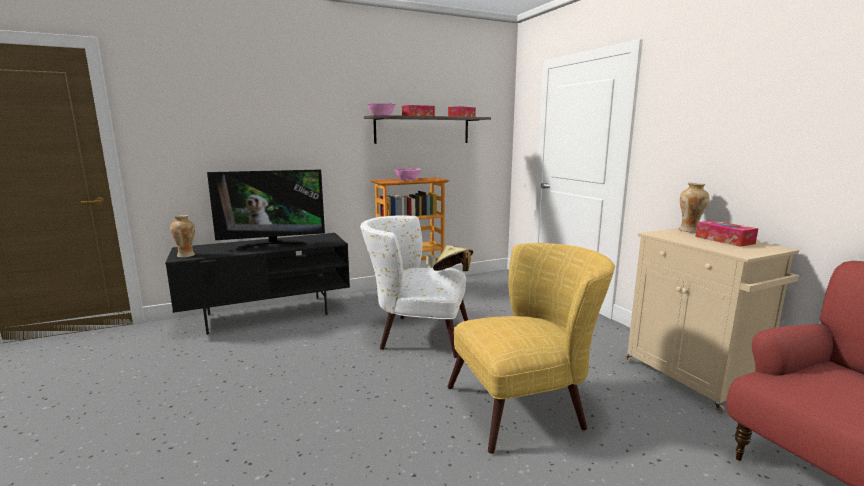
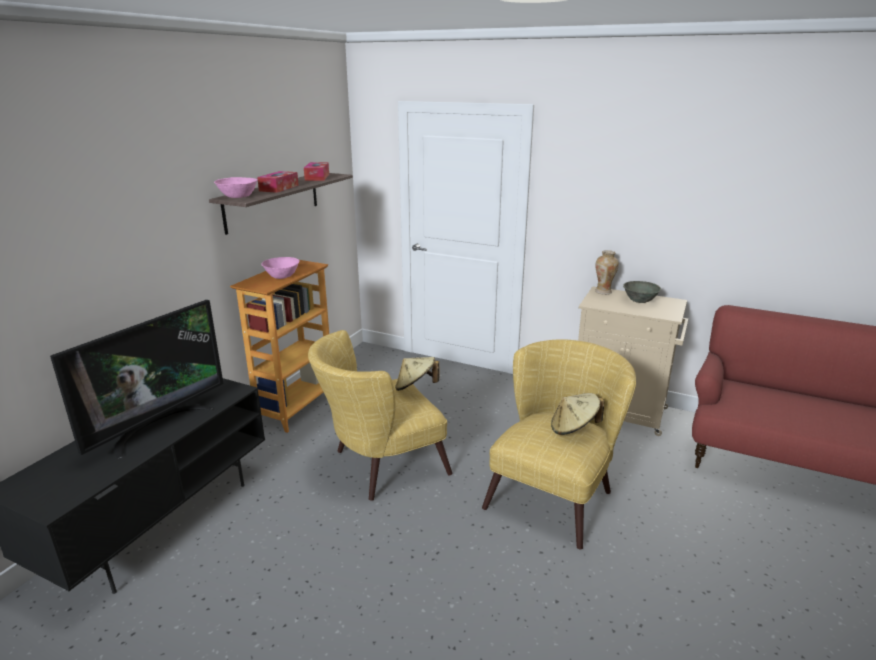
camera: 40 degrees left, 10 degrees up
(186, 255) = (53, 498): vase -> none
(415, 334) = (380, 466): white armchair -> yellow armchair
(537, 329) = (574, 428): none -> beige hat
(724, 240) = (639, 300): tissue box -> grey bowl

